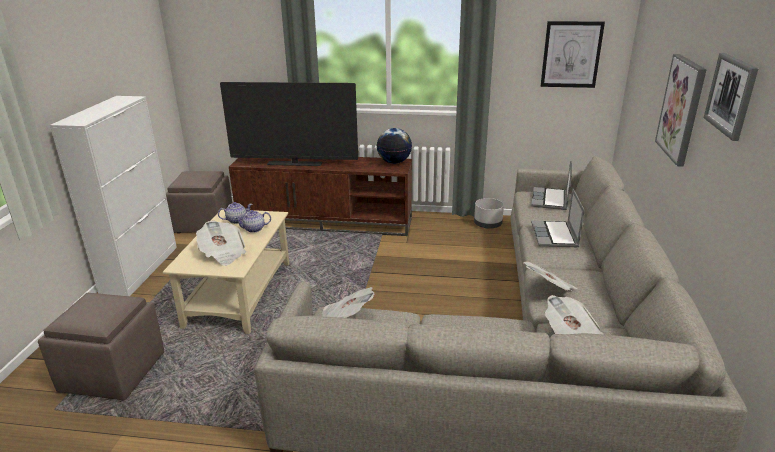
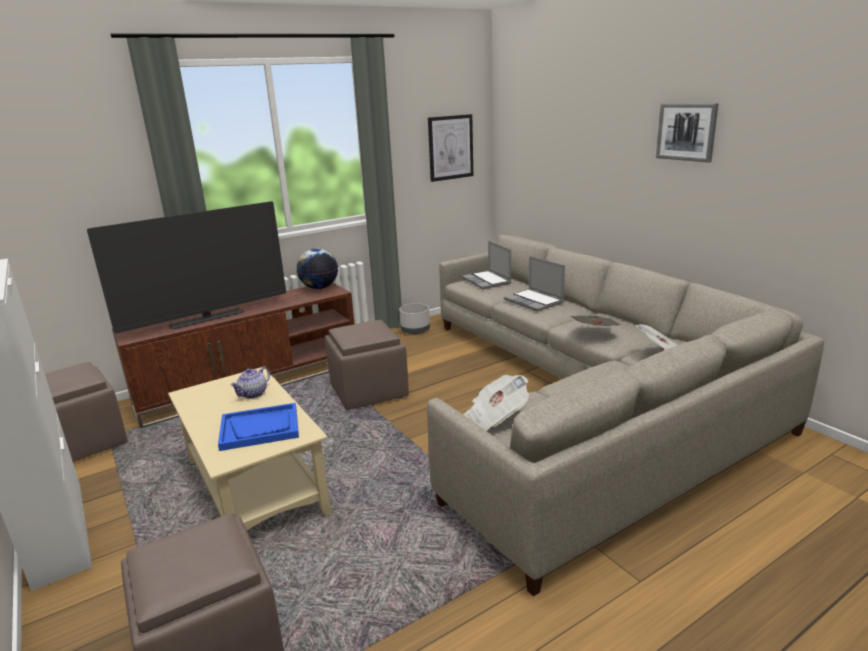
camera: 40 degrees left, 5 degrees down
(223, 254) = (260, 428): newspaper -> blue tray
(237, 220) = (214, 394): teapot -> none
(385, 260) = (369, 391): none -> brown ottoman
(681, 109) = (609, 162): picture -> none

